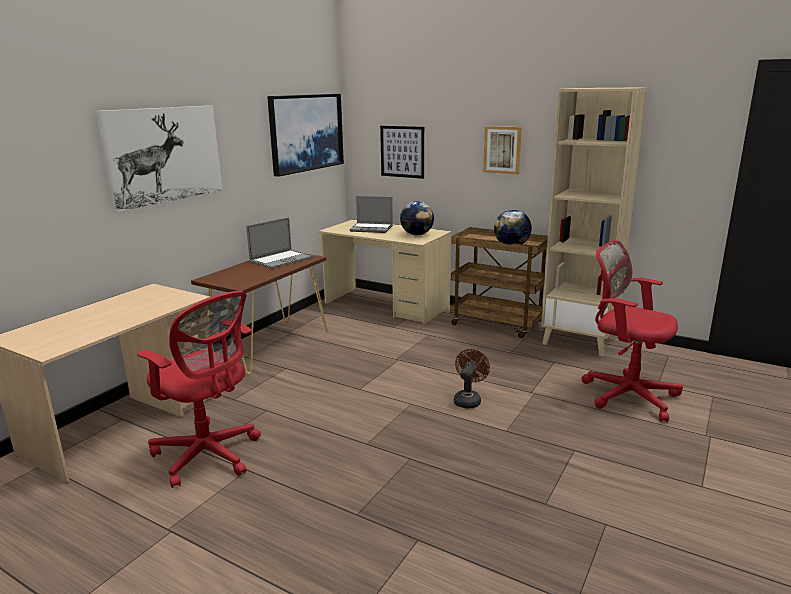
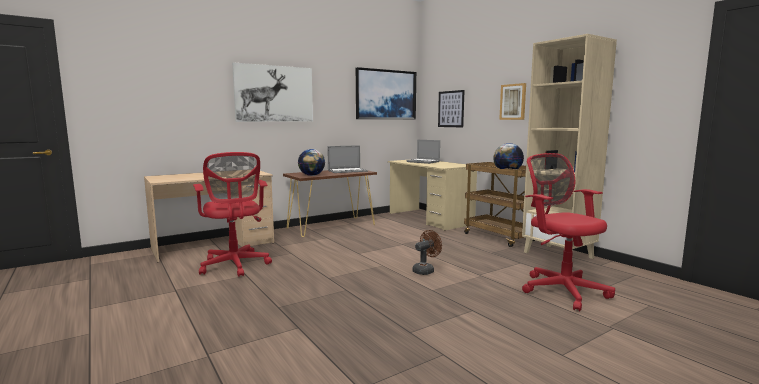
camera: 25 degrees right, 10 degrees down
(417, 235) = (449, 165): globe -> globe (311, 175)

